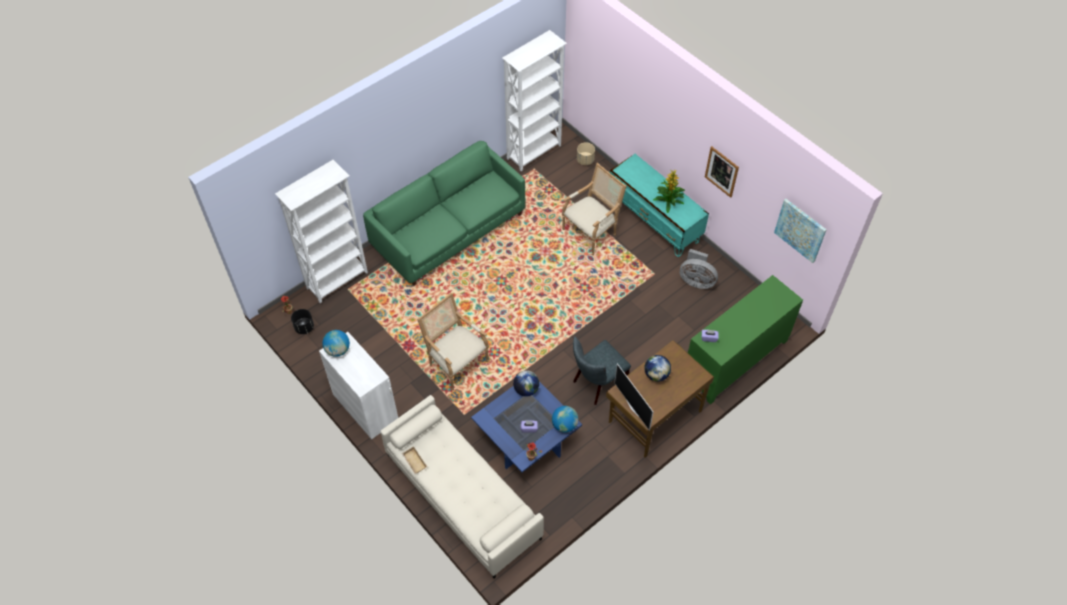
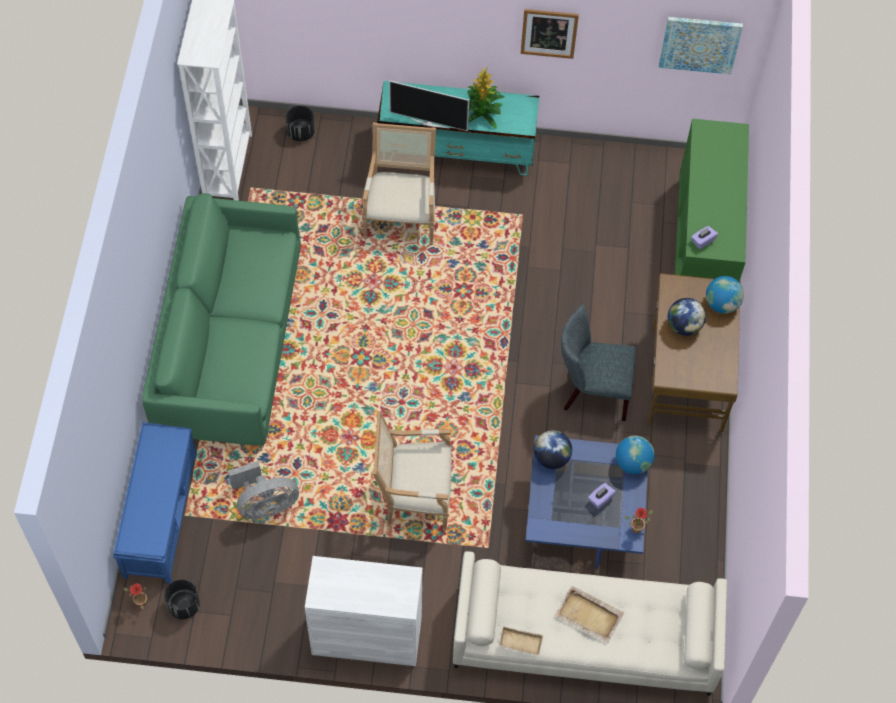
camera: 45 degrees left, 5 degrees up
(338, 280) = (160, 514): white bookcase -> blue bench
(338, 350) = (327, 587): globe -> globe (722, 304)
(461, 478) = (589, 615): none -> beige tray
(585, 160) = (301, 133): beige planter -> black planter
(597, 383) = (592, 391): grey chair -> grey chair turned 90 degrees clockwise
(633, 407) = (699, 381): television -> television (429, 122)
(696, 281) = (573, 189): grey fan -> grey fan (265, 505)

